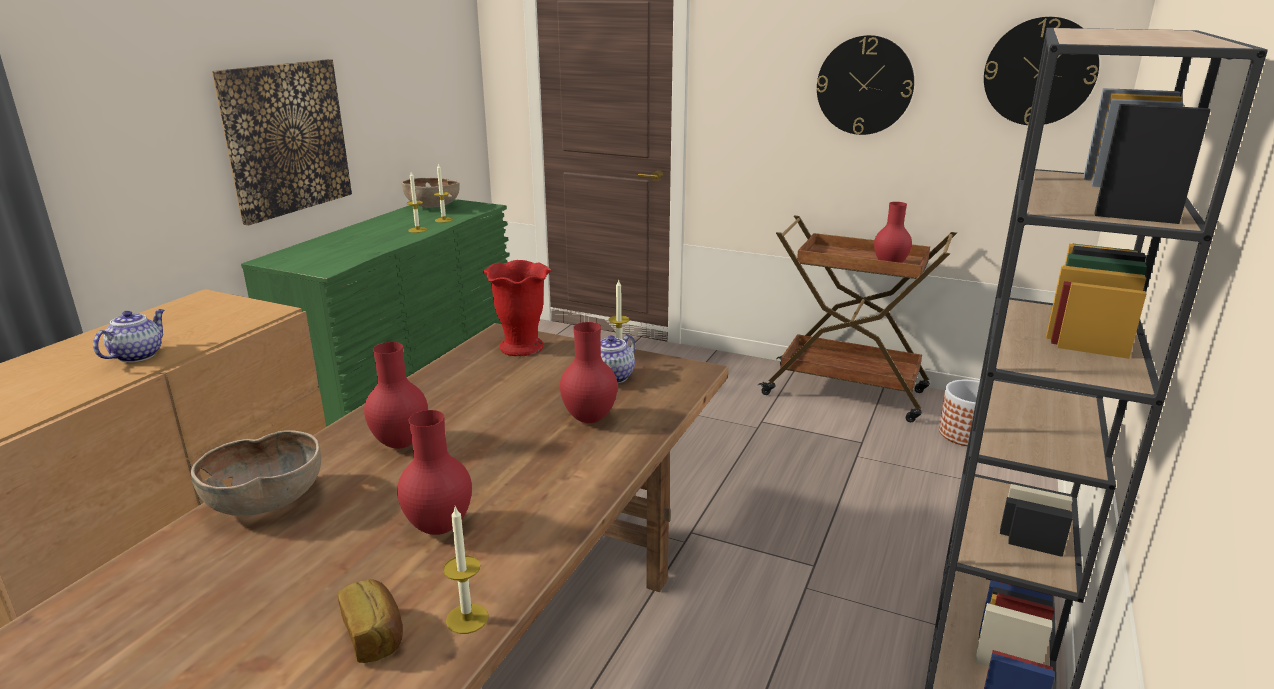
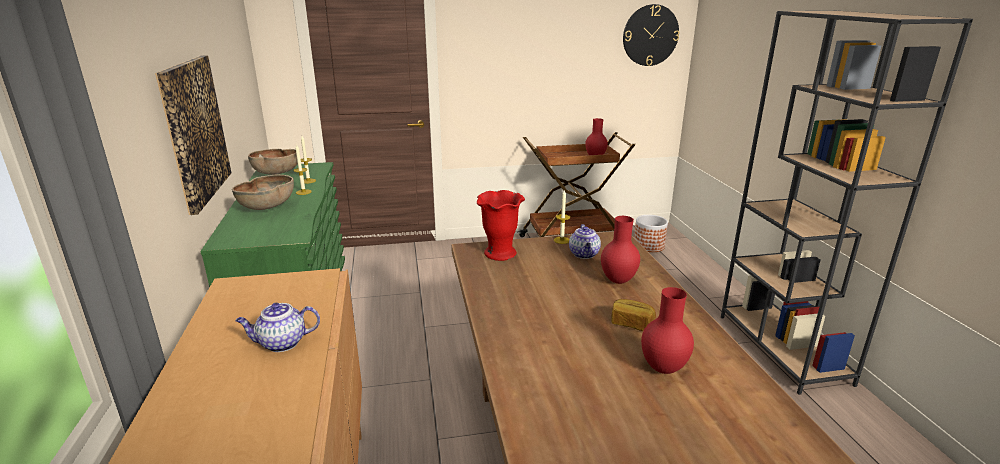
camera: 35 degrees left, 0 degrees up
(138, 355) = (281, 343): teapot -> teapot turned 90 degrees counterclockwise
(266, 502) = (540, 404): brown bowl -> brown bowl (267, 207)
(375, 635) = (747, 436): bread -> bread (631, 323)
(399, 443) = (546, 334): red vase -> none
(467, 618) = (766, 404): candle -> none
(864, 85) = (557, 49): wall clock -> none

